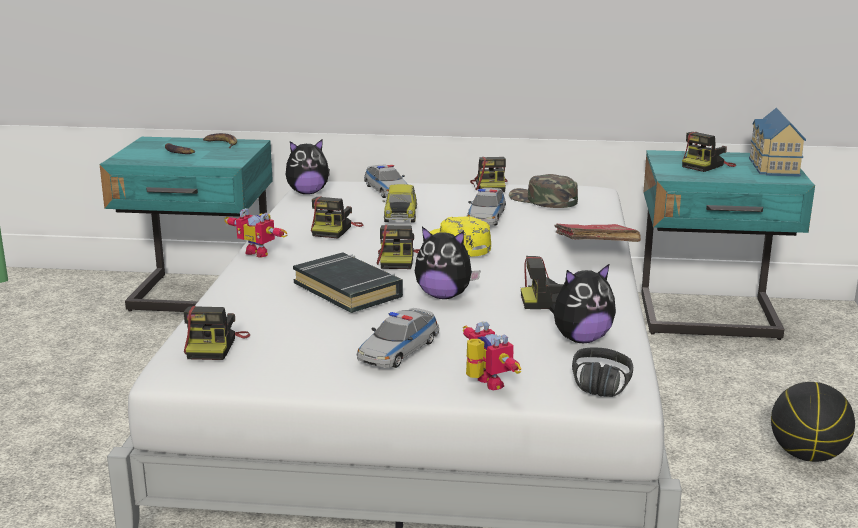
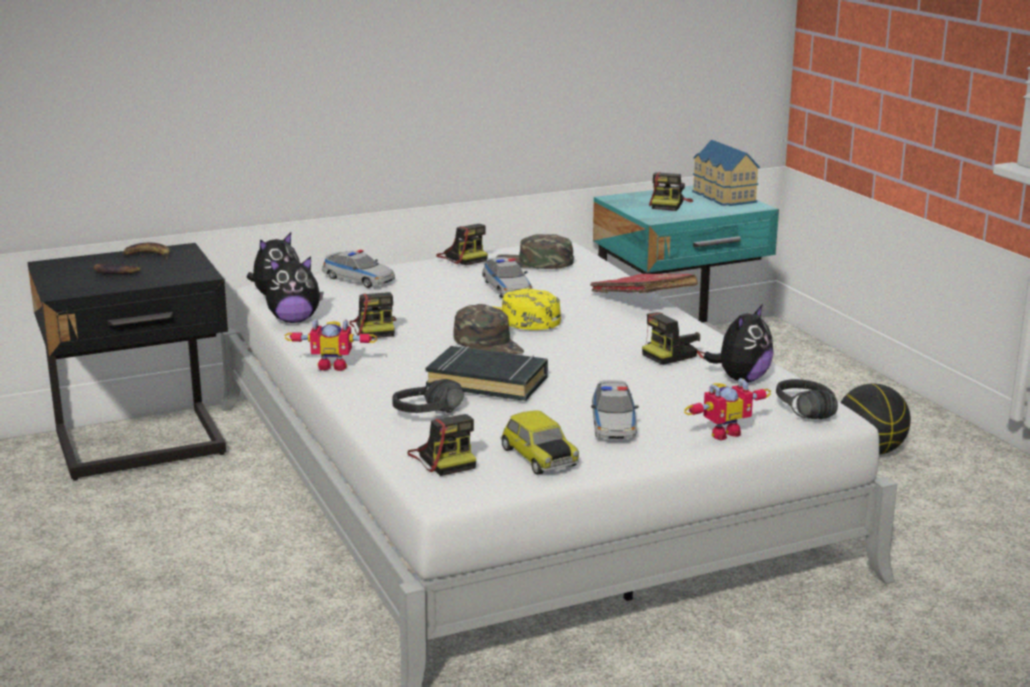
camera: 30 degrees left, 0 degrees up
(200, 297) = (142, 446): turquoise nightstand -> black nightstand
(264, 309) = (433, 416): none -> black headphones
(398, 259) = (488, 344): camera -> green cap
(400, 215) = (415, 302): toy car -> toy car (537, 458)
(444, 296) = (579, 368): plush toy -> plush toy (294, 320)
(484, 384) = (722, 432): toy robot -> toy robot turned 120 degrees clockwise

